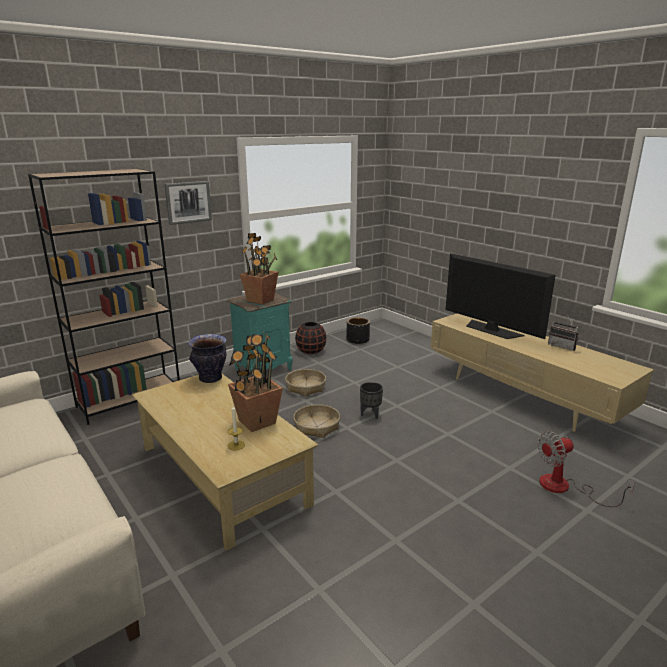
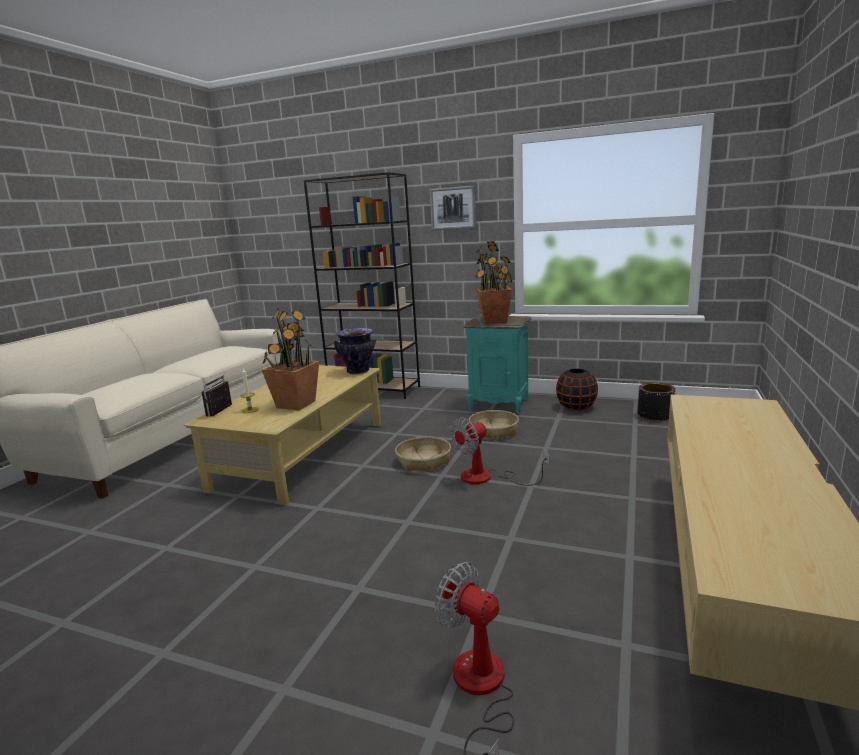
camera: 60 degrees right, 5 degrees down
(370, 414) = (487, 478): black planter -> fan
(491, 330) = (729, 430): television -> none
(563, 346) = (800, 495): radio -> radio (223, 411)

